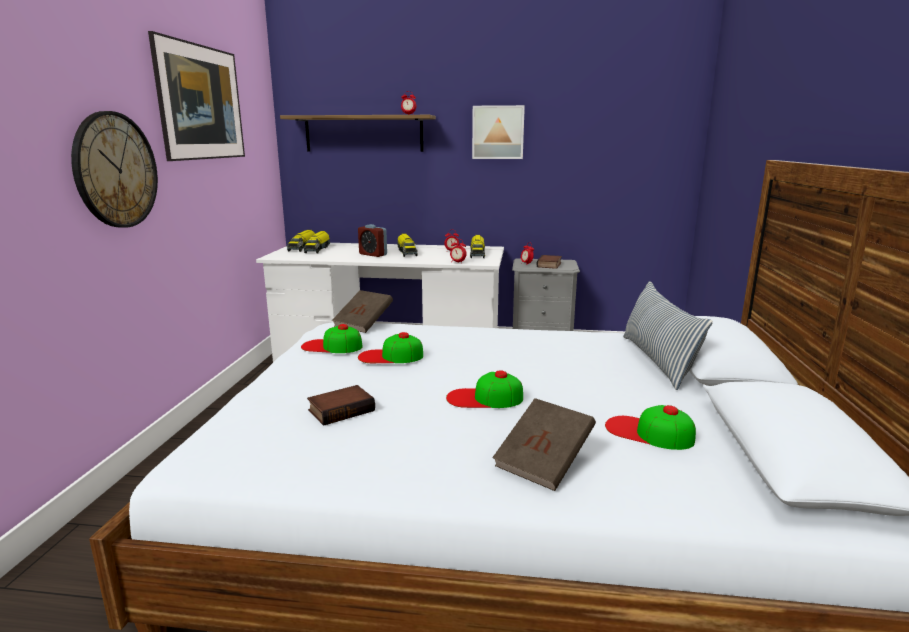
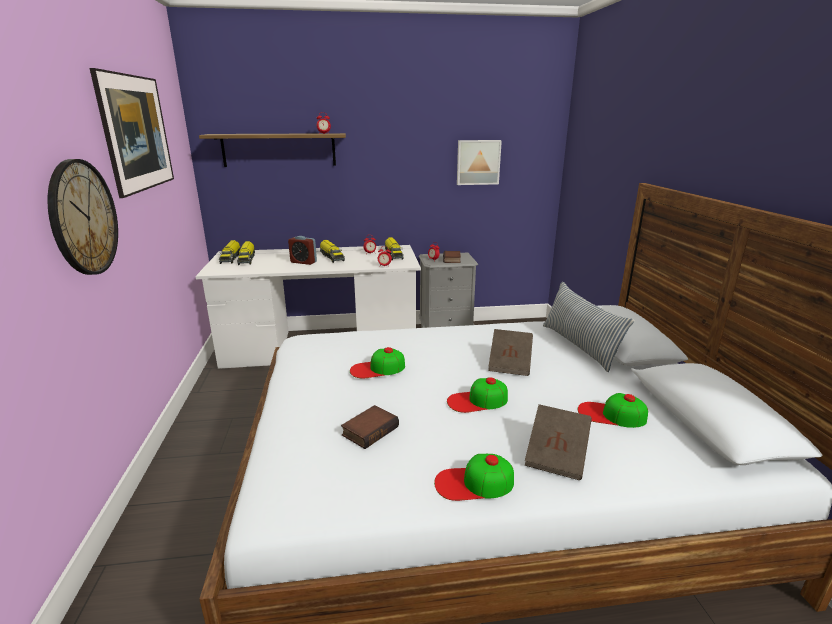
camera: 15 degrees left, 5 degrees up
(331, 346) = (319, 364): cap -> cap (474, 483)
(363, 324) = (331, 336): brown book -> brown book (510, 363)
(498, 132) = (401, 147): picture -> picture (478, 162)

